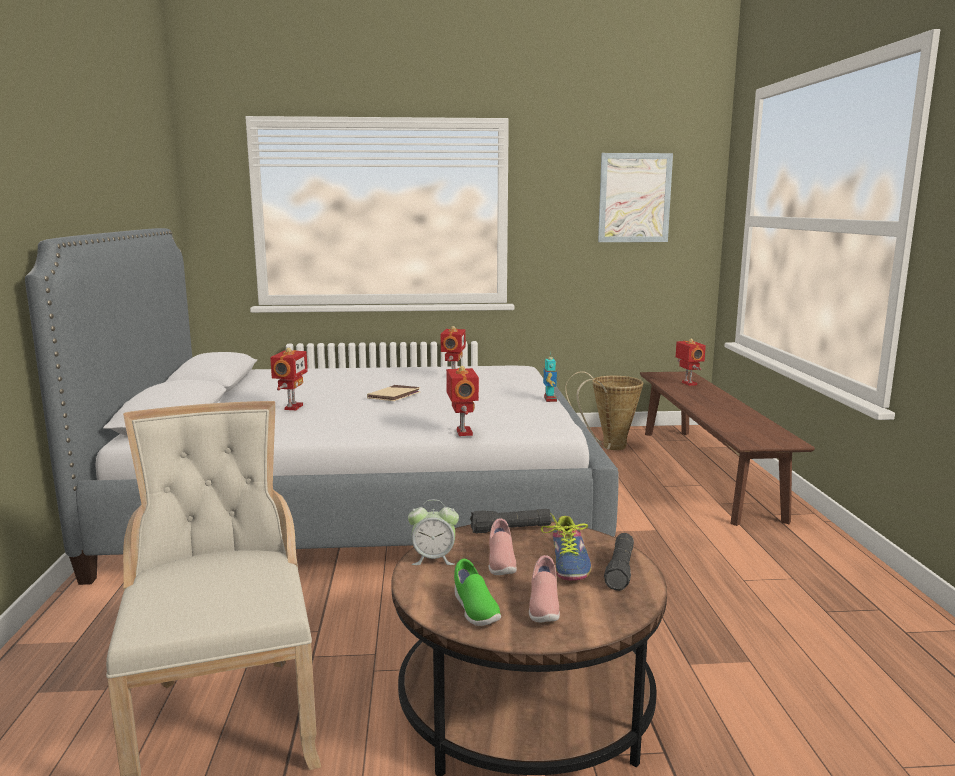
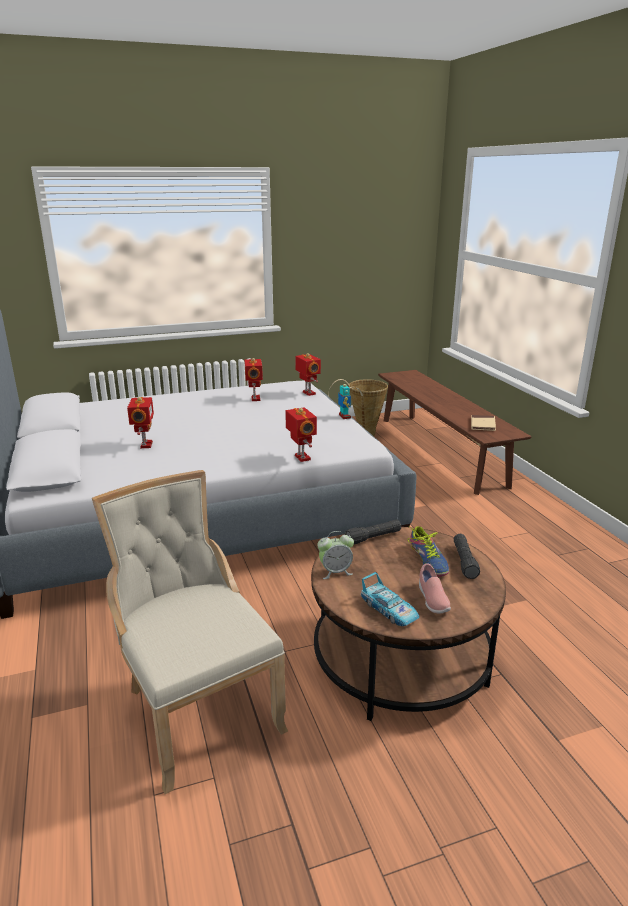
camera: 15 degrees left, 10 degrees up
(394, 396) = (222, 424): beige book -> beige book (483, 425)
(474, 610) = (389, 610): green shoe -> toy car
(500, 563) = (383, 568): pink shoe -> none
(634, 198) = (370, 233): picture -> none
(688, 383) = (419, 383): toy robot -> toy robot (308, 393)

